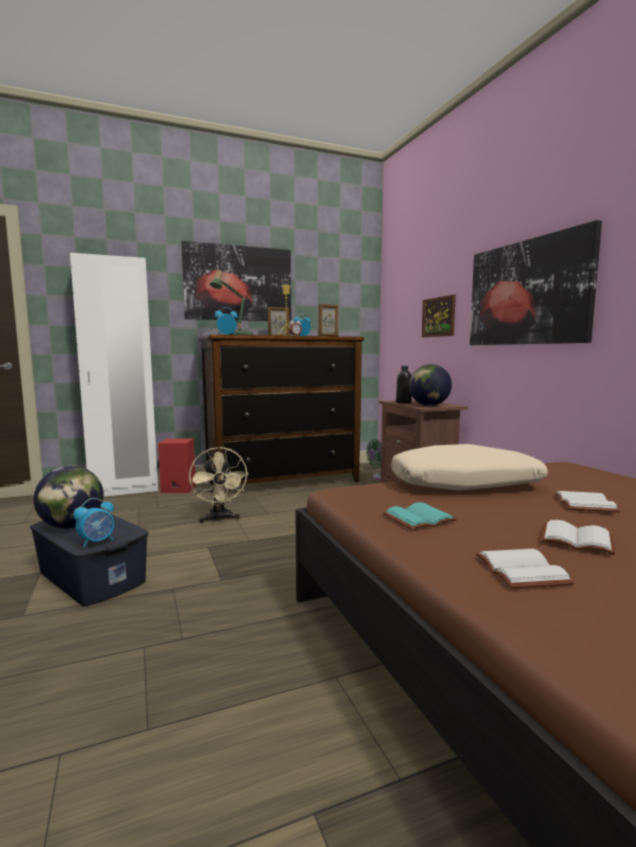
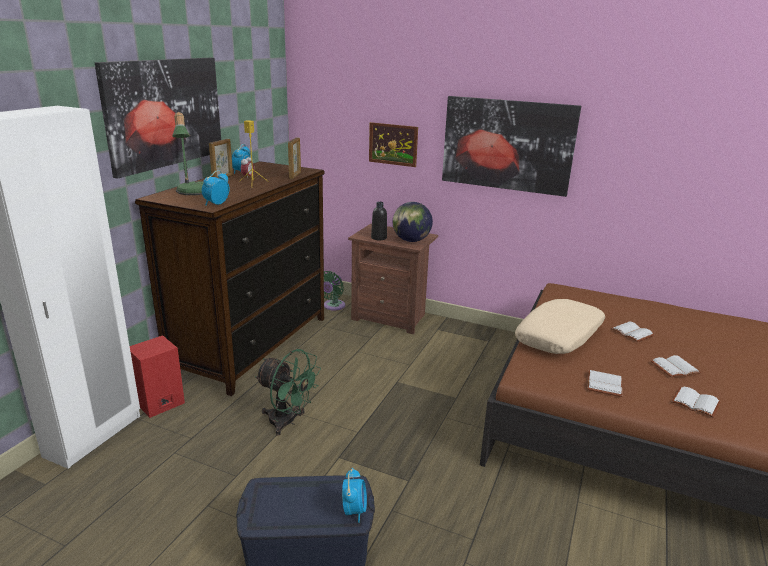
camera: 45 degrees left, 15 degrees up
(72, 526) = (287, 511): globe -> none
(219, 519) = (288, 422): beige fan -> green fan
(418, 518) = (603, 384): turquoise book -> white book

